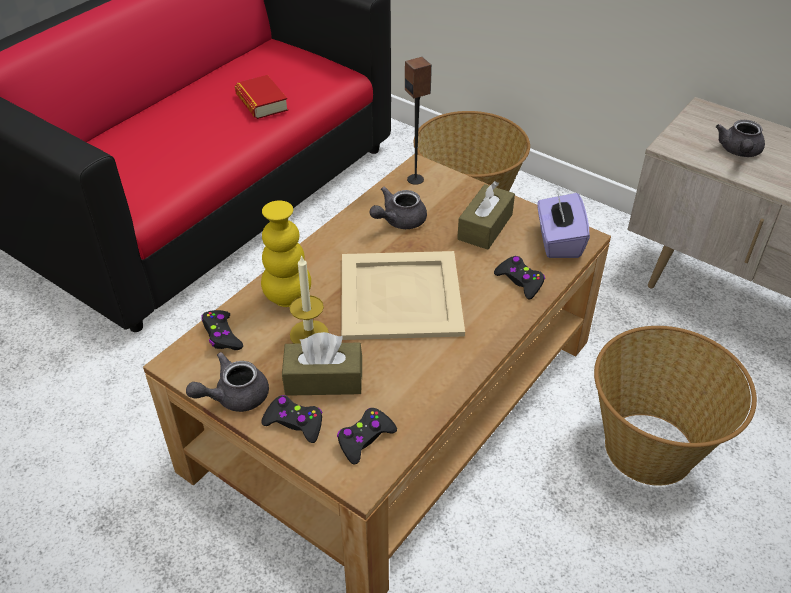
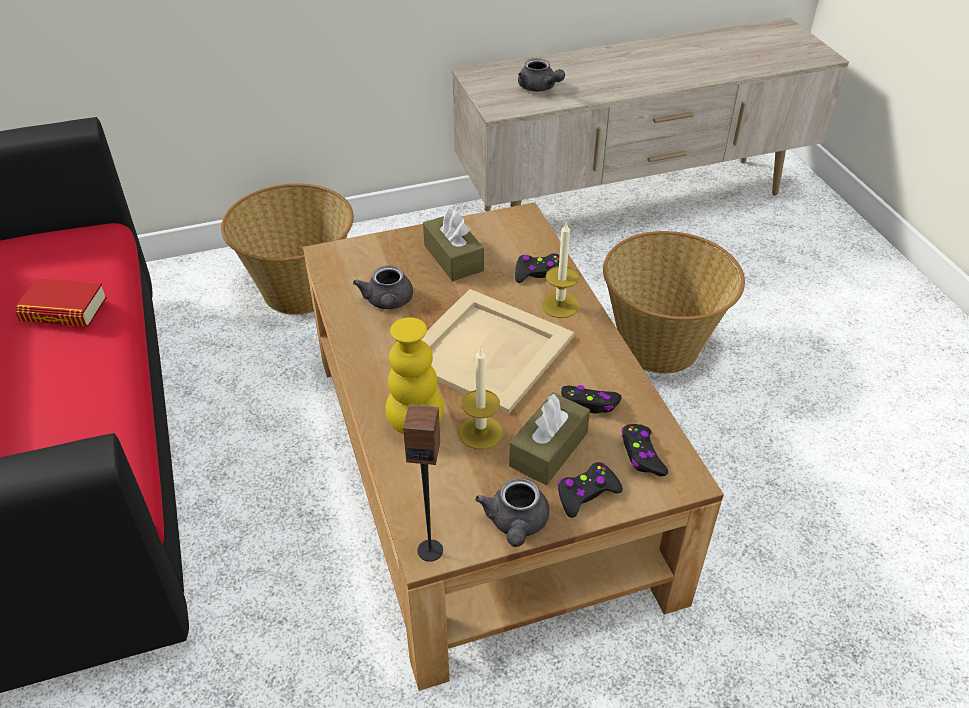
camera: 55 degrees left, 0 degrees up
(222, 335) = (422, 498): black game controller -> black game controller (589, 404)
(415, 179) = (342, 264): speaker -> speaker (430, 550)
(494, 311) = (560, 305): none -> candle
(558, 241) = (514, 230): purple tissue box -> none

